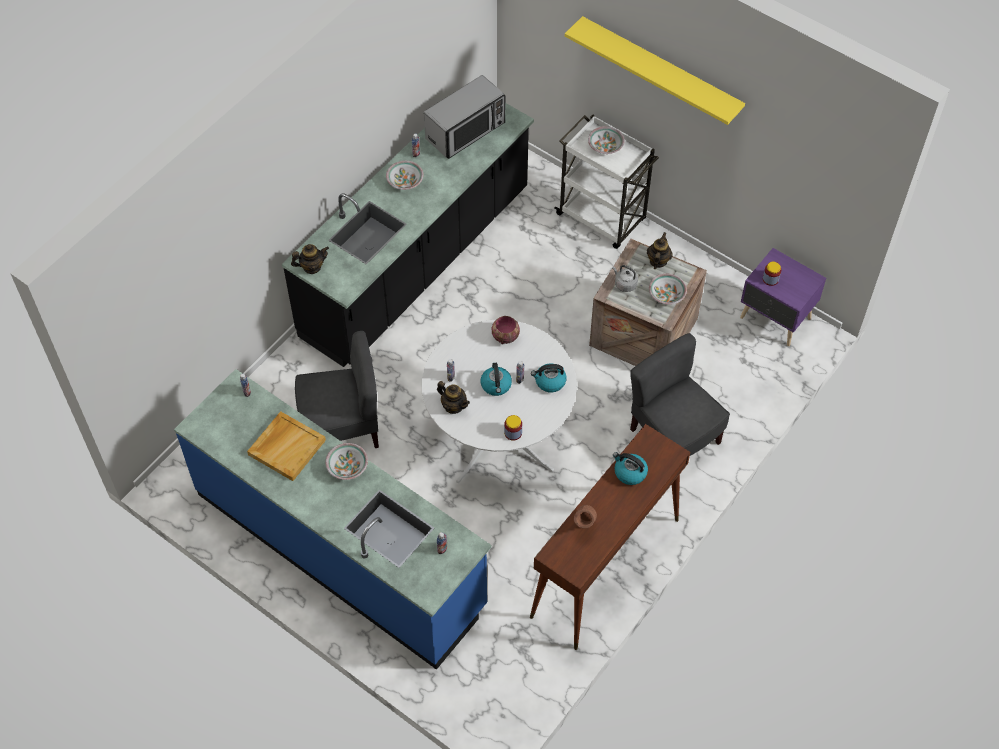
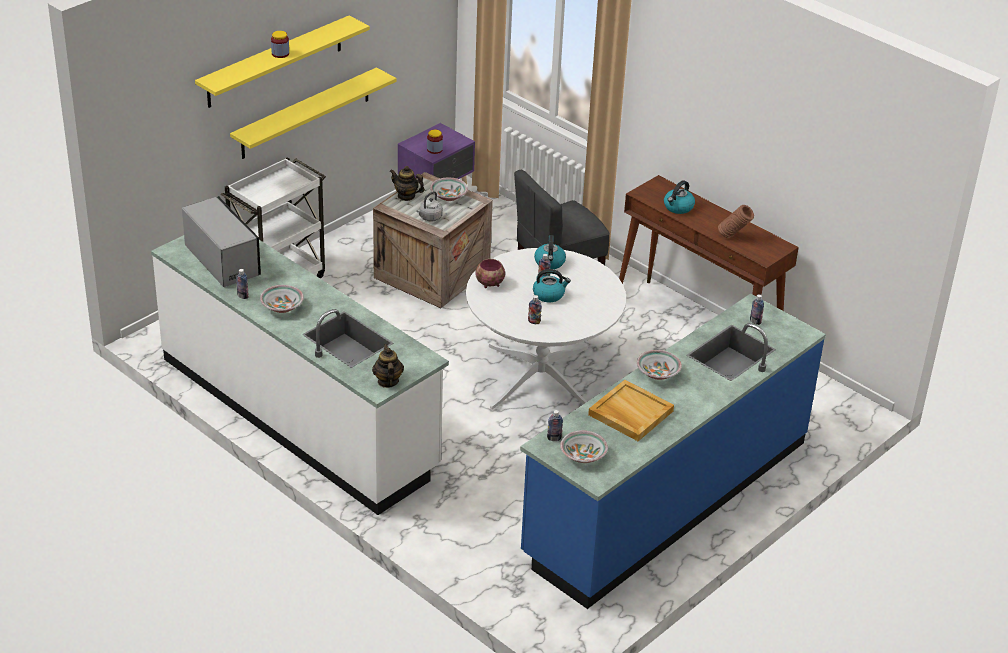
camera: 85 degrees left, 20 degrees down
(342, 429) = (514, 487): grey chair -> none
(417, 264) = (299, 413): black counter -> white counter
(453, 406) = (570, 323): teapot -> none
(513, 433) = (607, 290): jar -> jar (280, 54)
(605, 147) = (267, 189): bowl -> bowl (583, 456)
(684, 136) = (305, 114): none -> yellow shelf

